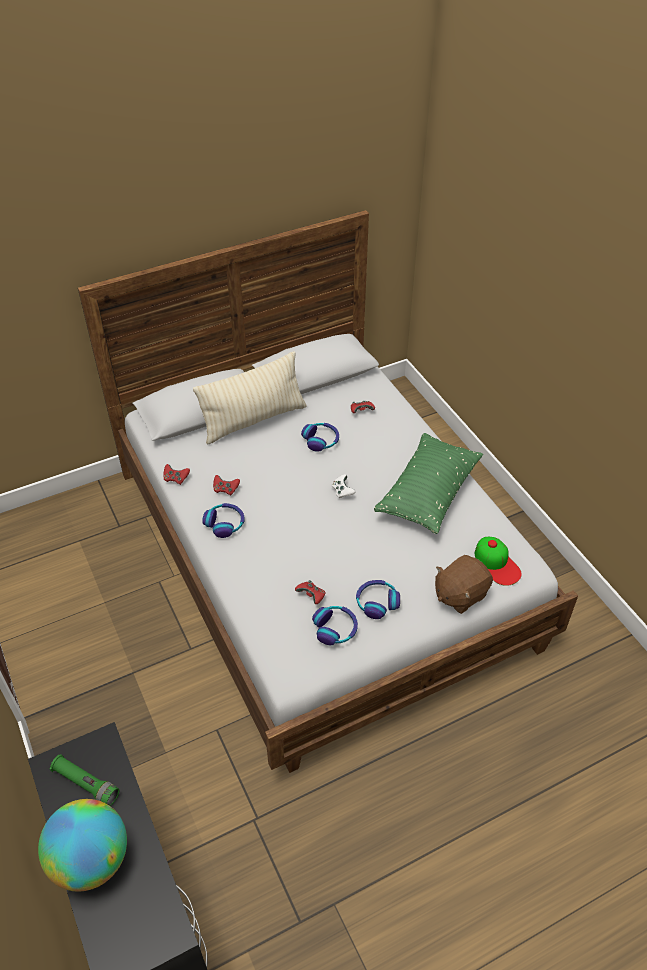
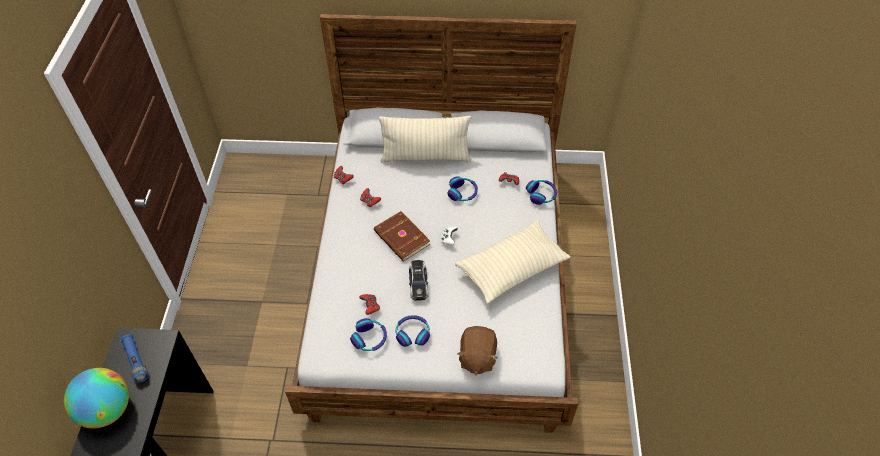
camera: 30 degrees right, 5 degrees up
(86, 784) = (136, 361): green flashlight -> blue flashlight
(225, 523) = (352, 226): headphones -> headphones (541, 195)
(291, 512) = (401, 238): none -> brown book
(344, 549) = (418, 283): none -> toy car
(428, 493) = (511, 269): green pillow -> beige pillow
(460, 594) = (477, 357): brown plush toy -> brown plush toy turned 75 degrees counterclockwise
(497, 563) = (522, 348): cap -> none

